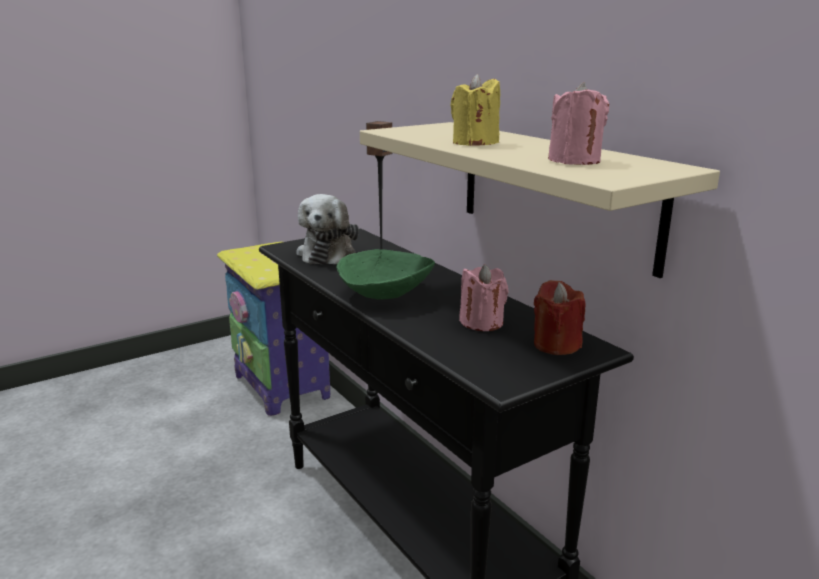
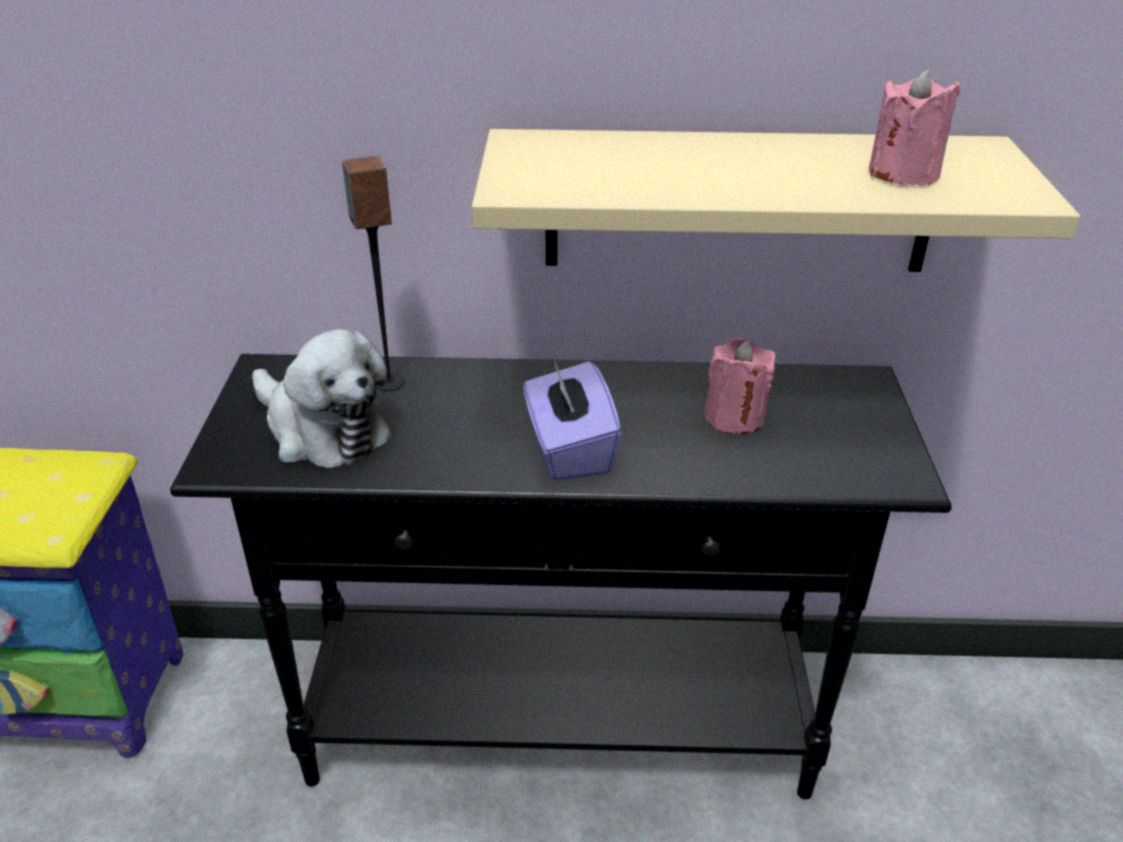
camera: 55 degrees left, 15 degrees up
(385, 296) = (569, 450): green bowl -> purple tissue box
(475, 143) = (712, 176): yellow candle -> none
(556, 345) = (839, 398): red candle -> none

